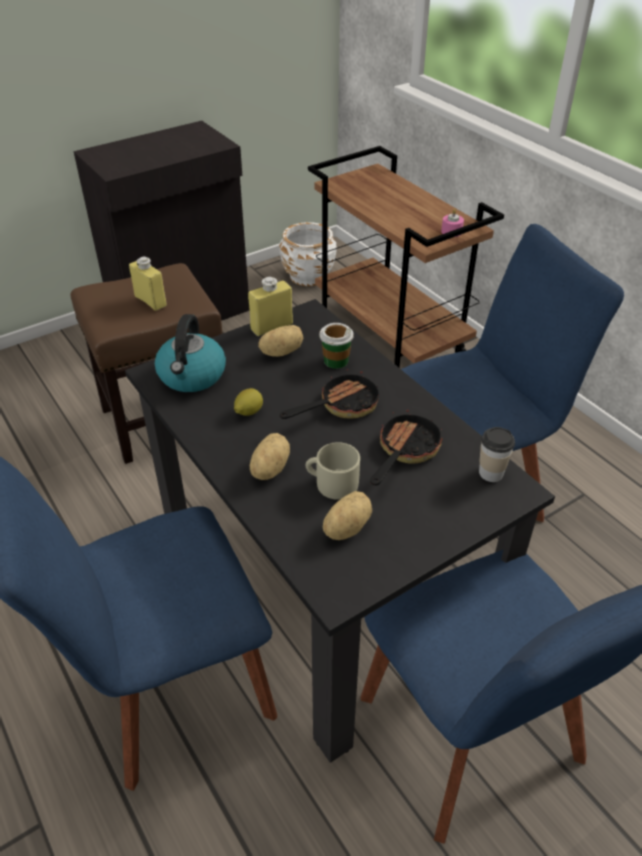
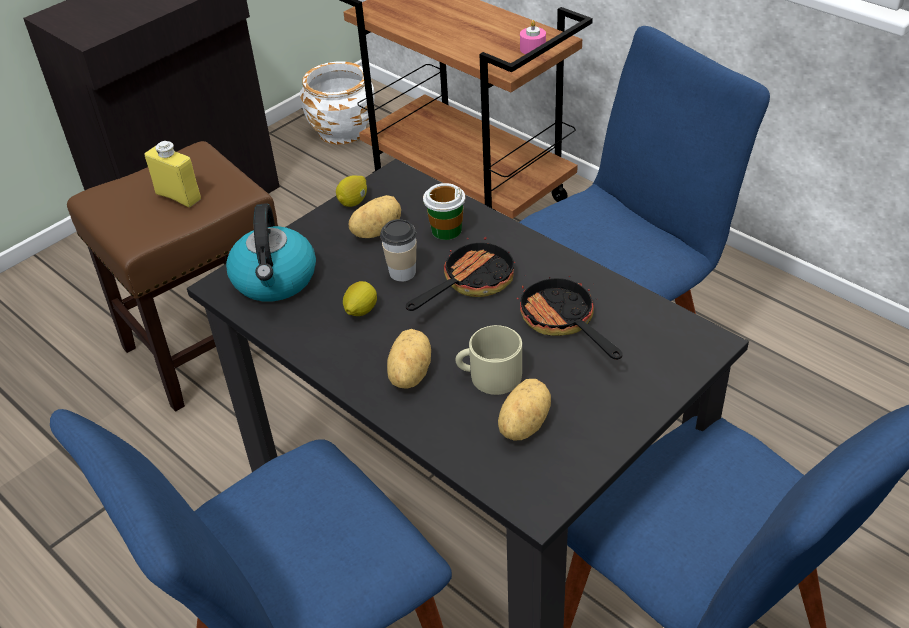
camera: 10 degrees left, 0 degrees up
(271, 326) = (353, 202): yellow bottle -> lemon
(405, 451) = (563, 322): frying pan -> frying pan turned 45 degrees counterclockwise
(491, 473) = (669, 329): cup -> cup (402, 272)

